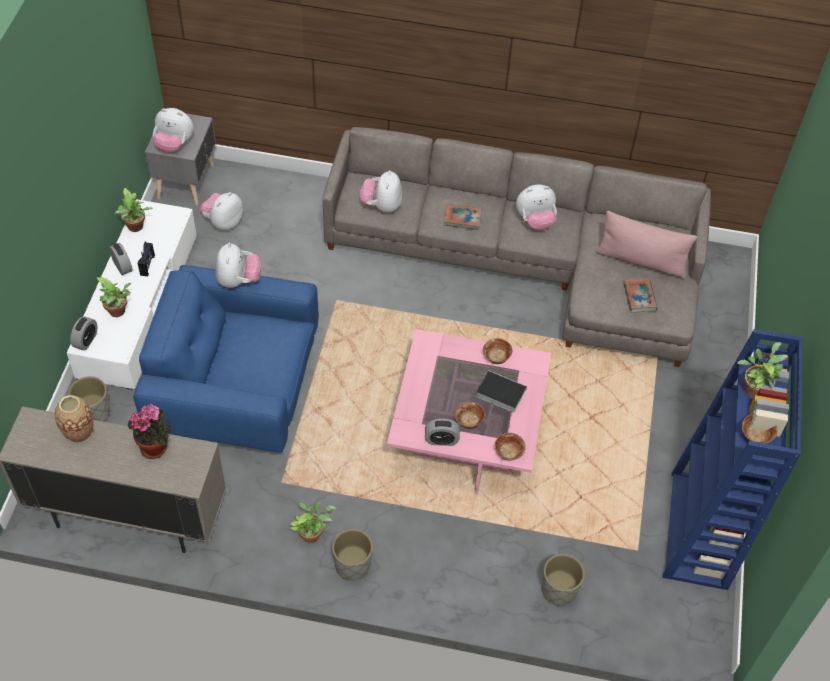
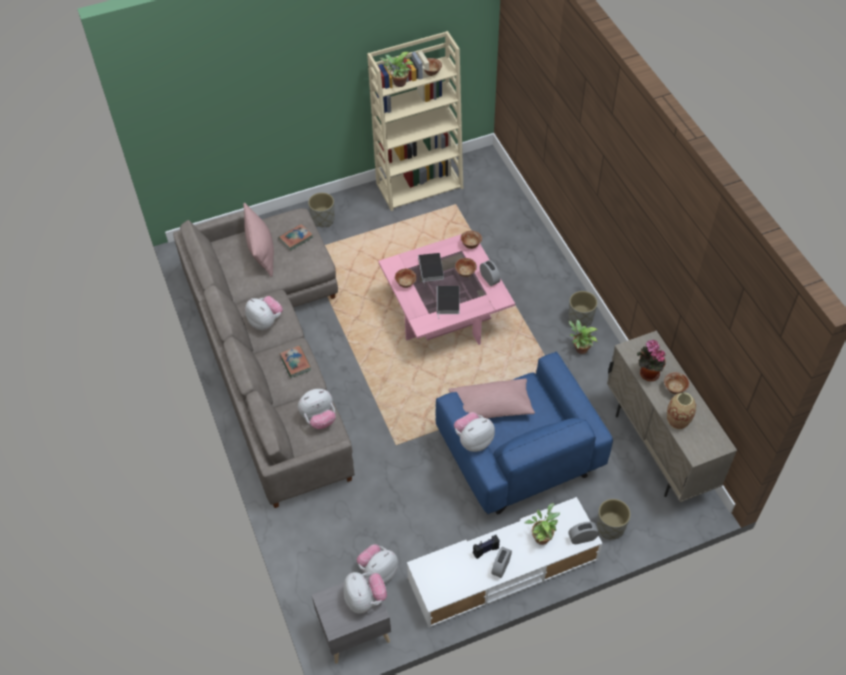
camera: 120 degrees left, 0 degrees up
(114, 457) = (674, 389): none -> bowl
(136, 228) = (457, 587): potted plant -> none
(223, 222) = (378, 571): plush toy -> plush toy turned 135 degrees clockwise
(274, 338) = (491, 407): none -> pink pillow
(438, 381) = (448, 302): none -> book
(559, 590) = (510, 224): grey planter -> grey planter (323, 219)
(700, 531) = (420, 185): blue bookcase -> beige bookcase

